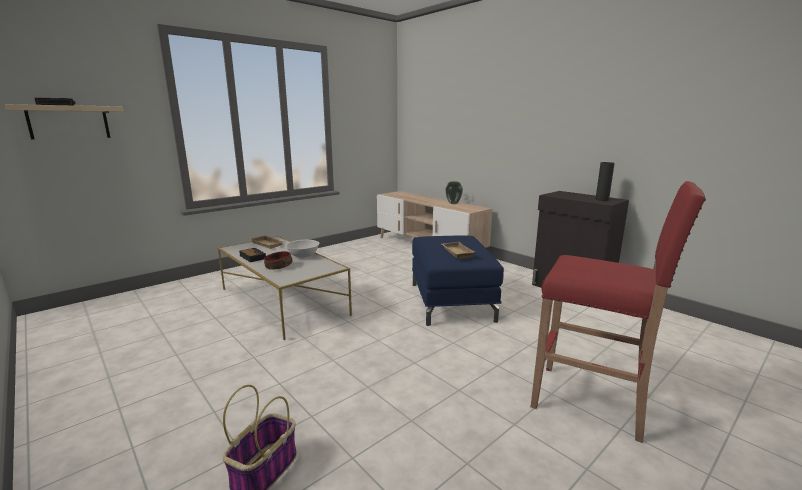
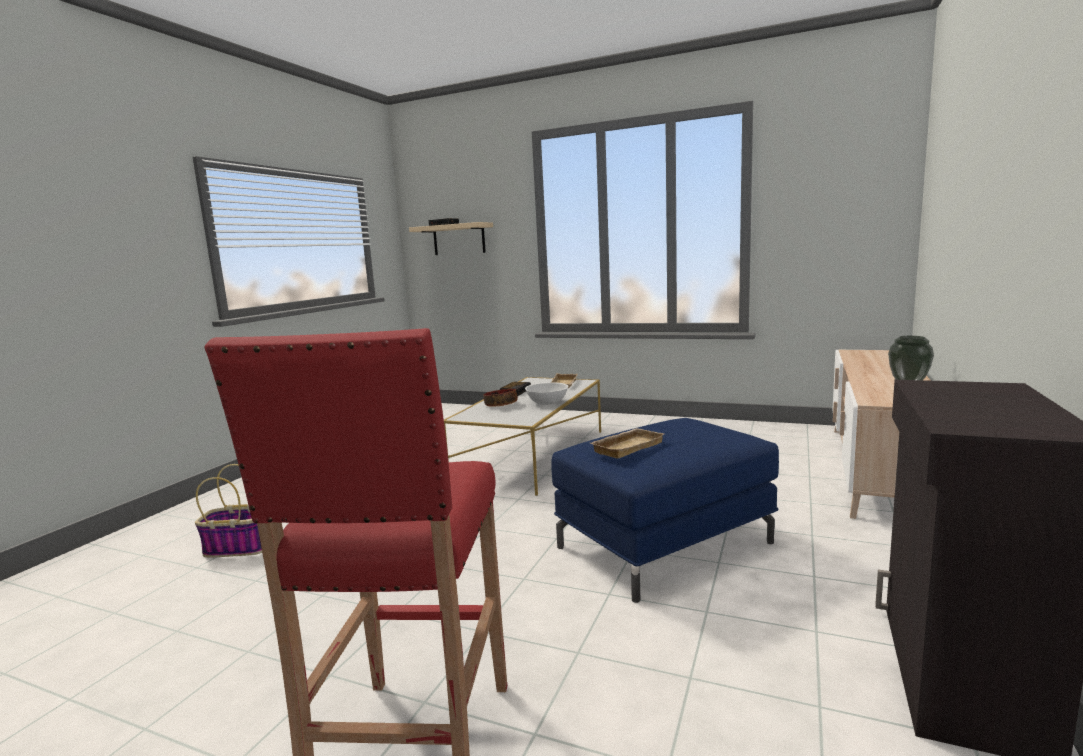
camera: 65 degrees right, 5 degrees down
(602, 199) = (1005, 420): black vase -> none

